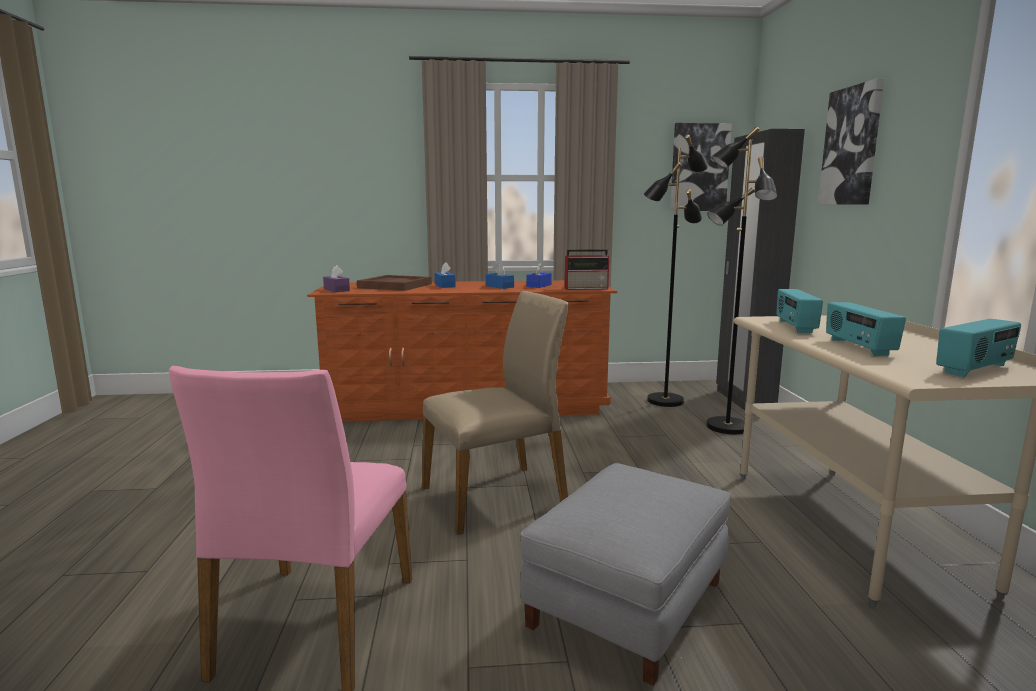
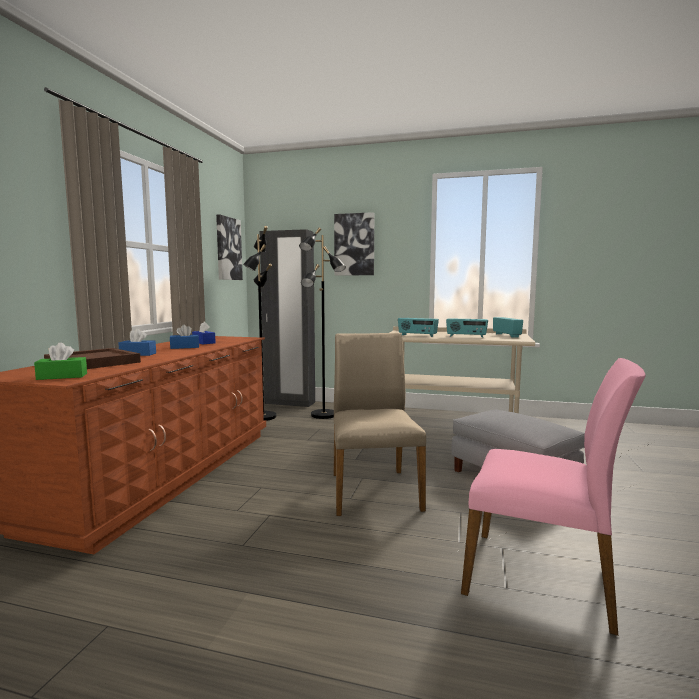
camera: 70 degrees left, 5 degrees down
(336, 290) = (62, 376): purple tissue box -> green tissue box
(587, 288) = (243, 339): radio -> none

